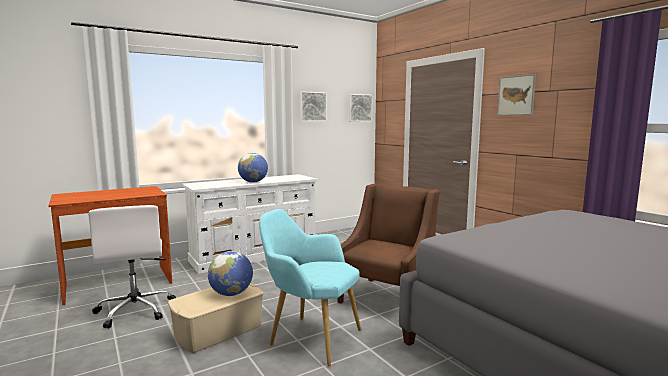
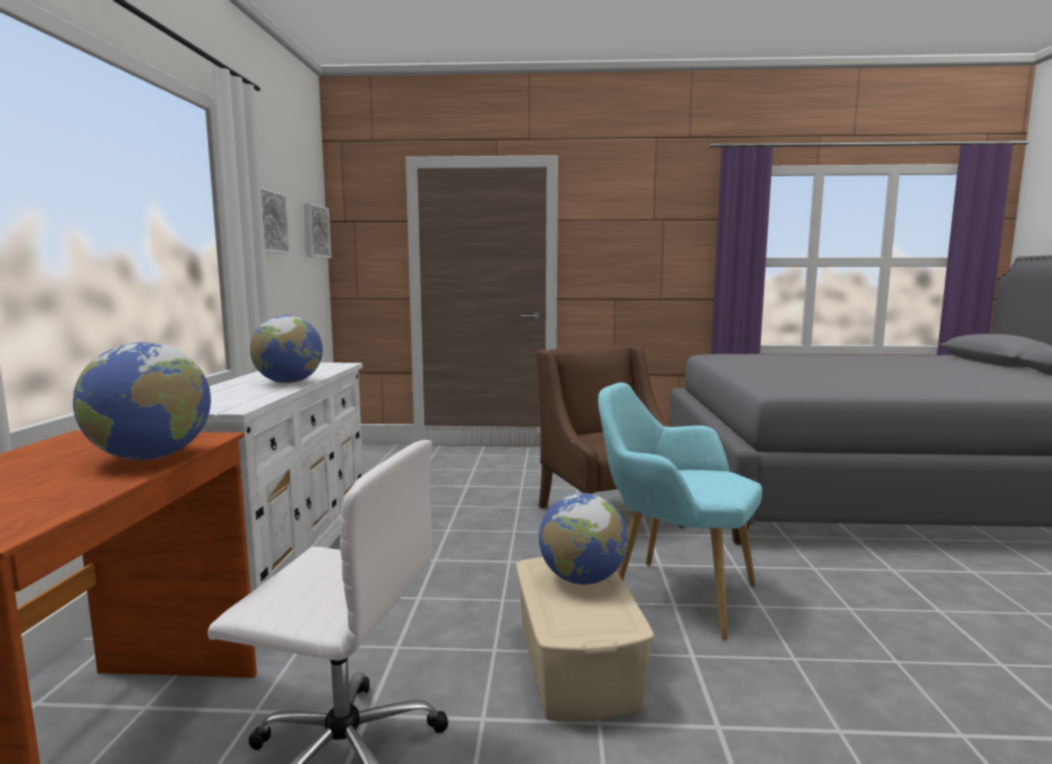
camera: 55 degrees left, 0 degrees up
(128, 195) = (151, 457): none -> globe
(310, 337) = (673, 593): turquoise armchair -> turquoise armchair turned 60 degrees clockwise
(516, 95) = (611, 223): picture -> none

